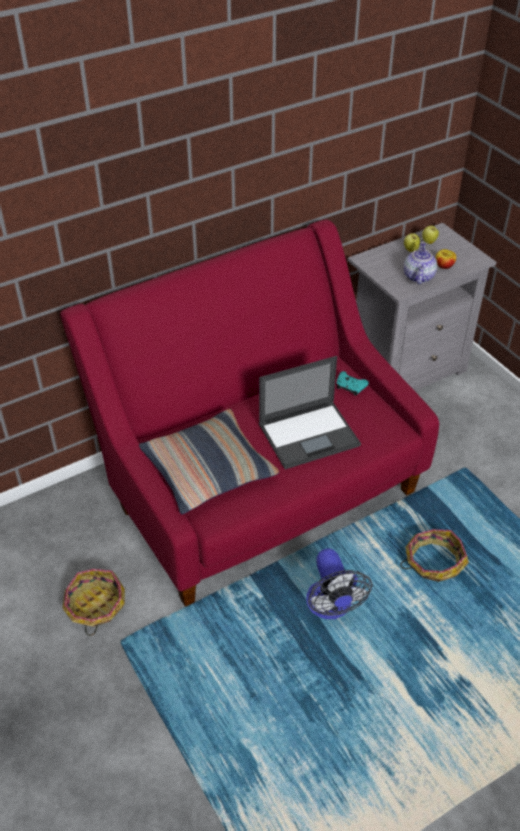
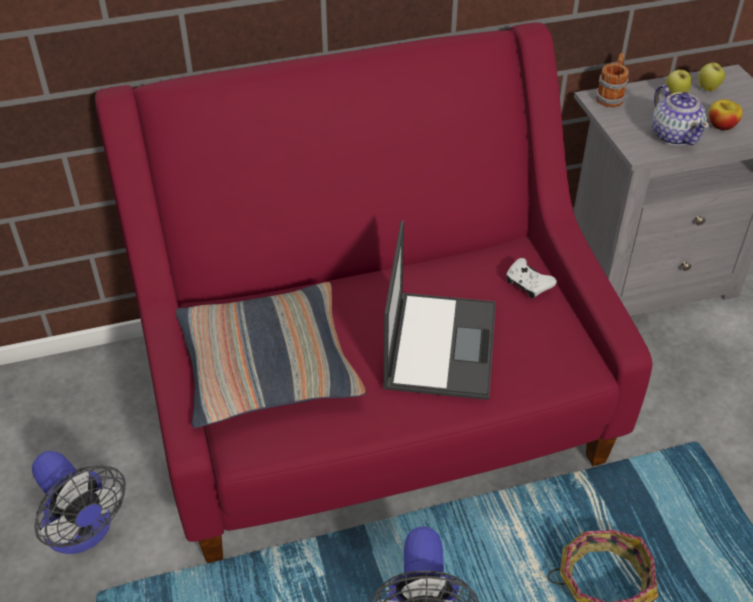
camera: 15 degrees right, 0 degrees up
(95, 606) = (83, 532): basket -> fan
(310, 434) = (440, 344): laptop -> laptop turned 75 degrees counterclockwise
(350, 387) = (527, 284): turquoise game controller -> white game controller
(371, 256) = (611, 96): none -> mug
(418, 277) = (675, 135): teapot -> teapot turned 135 degrees clockwise

